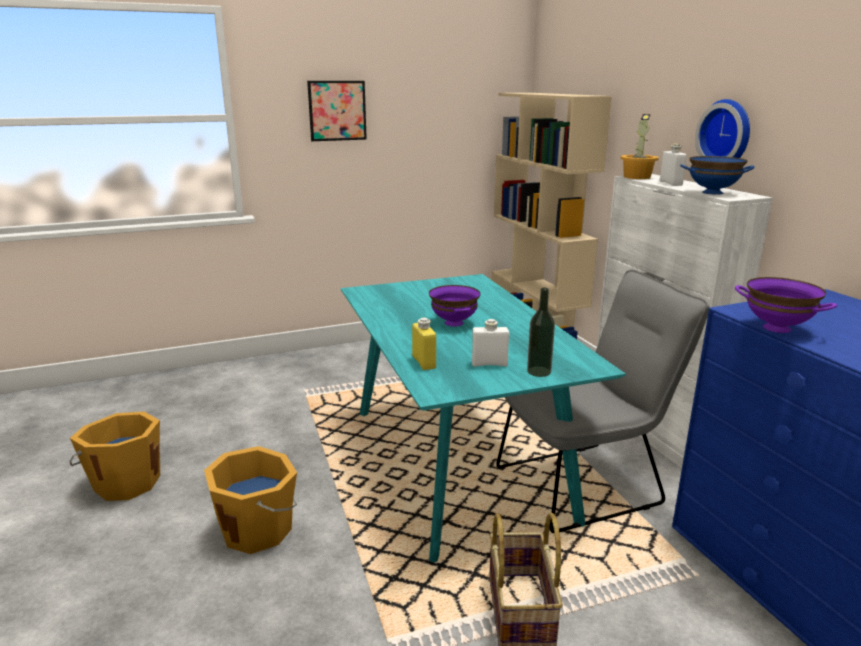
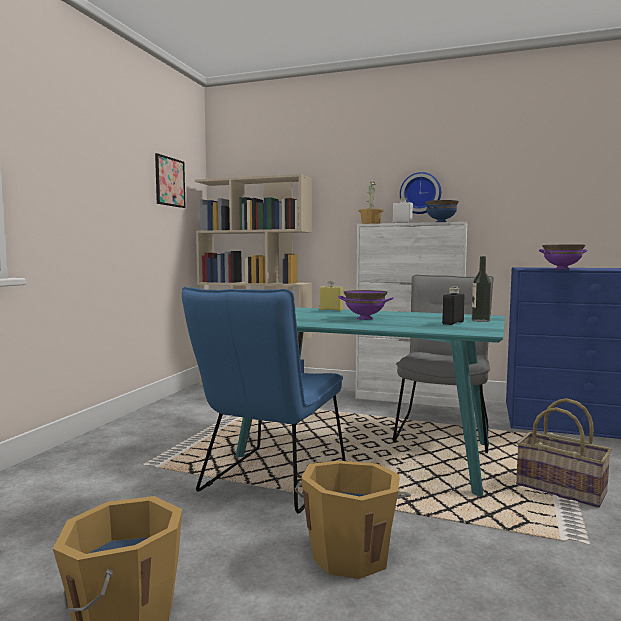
camera: 50 degrees left, 15 degrees down
(334, 447) = (269, 482): none -> blue chair
(337, 110) = (92, 171): picture -> picture (170, 182)
(424, 362) = (426, 328): yellow bottle -> yellow bottle (330, 310)
(489, 364) = (453, 323): white bottle -> black bottle

